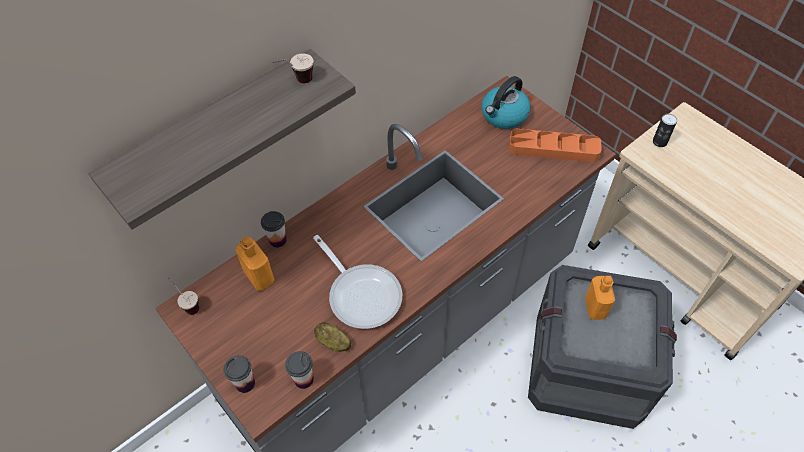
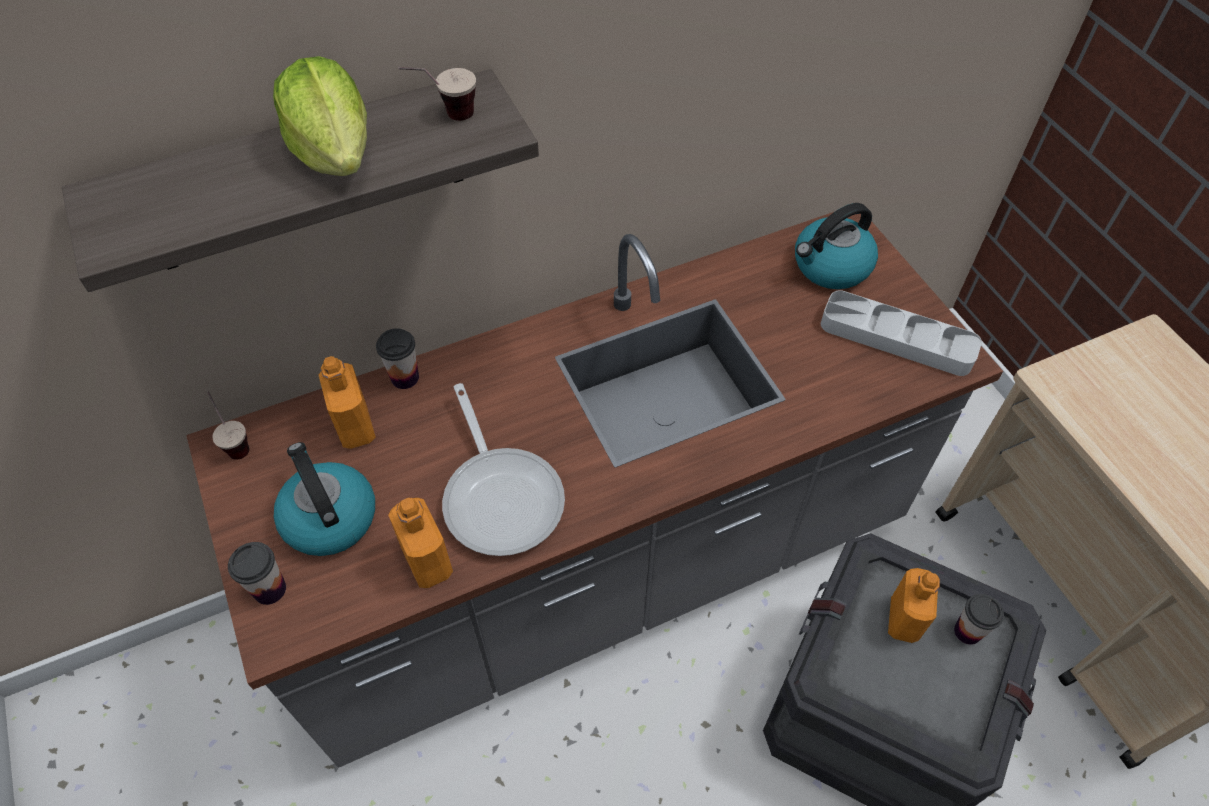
camera: 15 degrees right, 0 degrees up
(242, 117) = (335, 152): none -> lettuce
(264, 333) = (329, 517): none -> kettle
(303, 379) = (360, 609): cup -> cup (967, 631)
(333, 342) = (427, 562): potato -> orange bottle
(553, 149) = (896, 338): orange tray -> grey tray
(659, 142) = (1091, 370): can -> none

